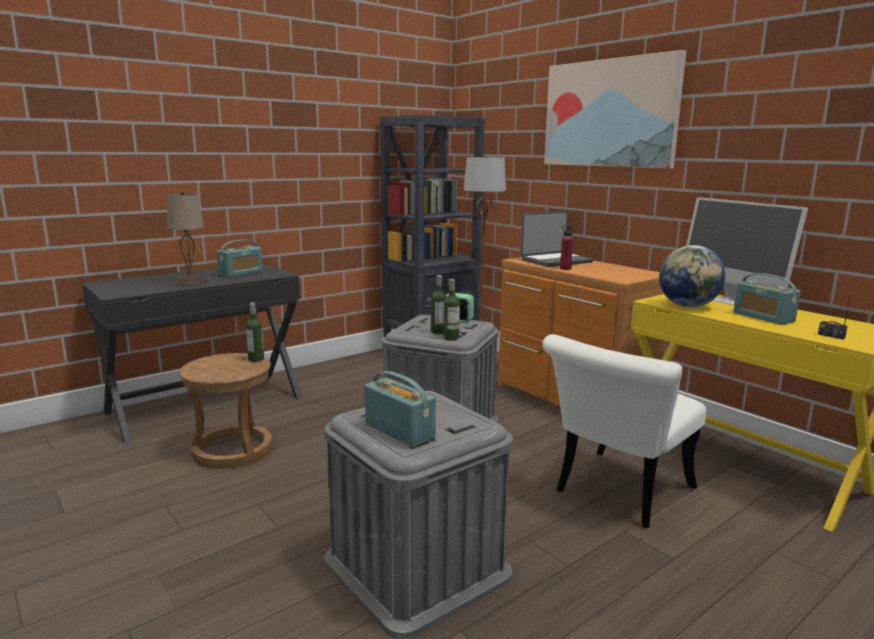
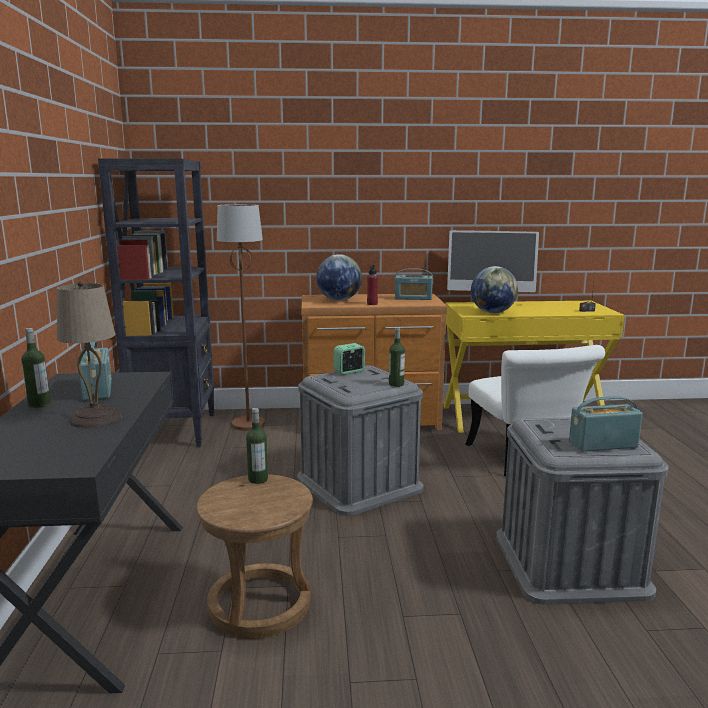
camera: 55 degrees left, 0 degrees up
(438, 332) = (373, 384): bottle -> bottle (39, 404)
(555, 261) = (339, 300): laptop -> globe
(610, 113) = (353, 162): picture -> none
(763, 317) = (536, 309): radio -> radio (413, 298)

